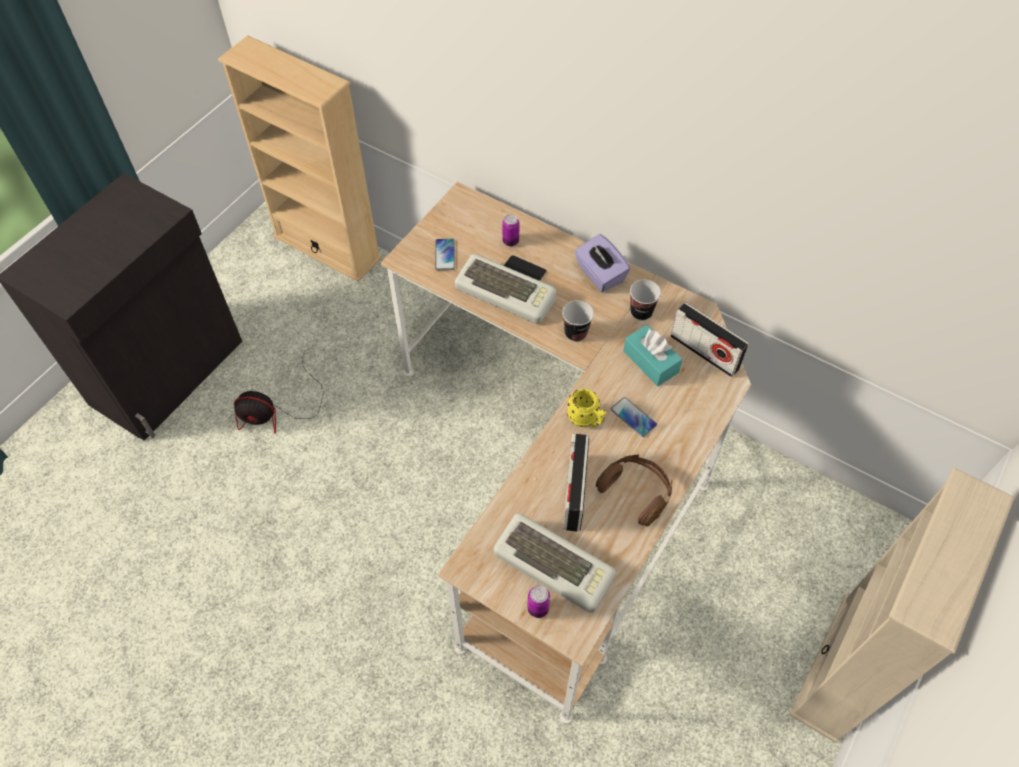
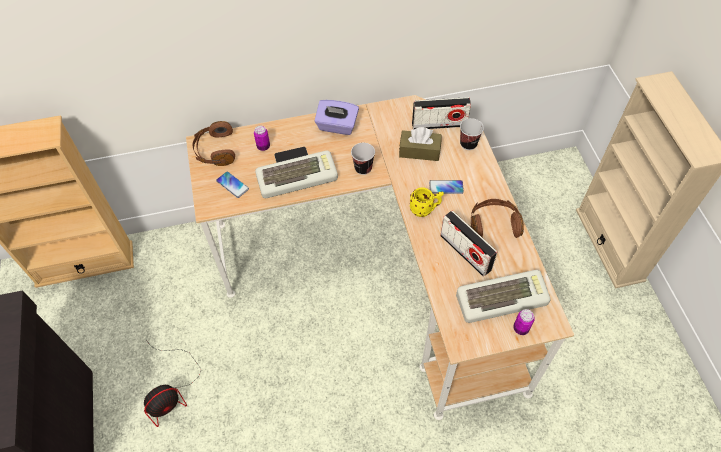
camera: 45 degrees left, 0 degrees up
(466, 213) = (215, 150): none -> brown headphones
(641, 312) = (383, 129): cup -> cup (468, 144)
(650, 361) = (419, 151): turquoise tissue box -> brown tissue box

